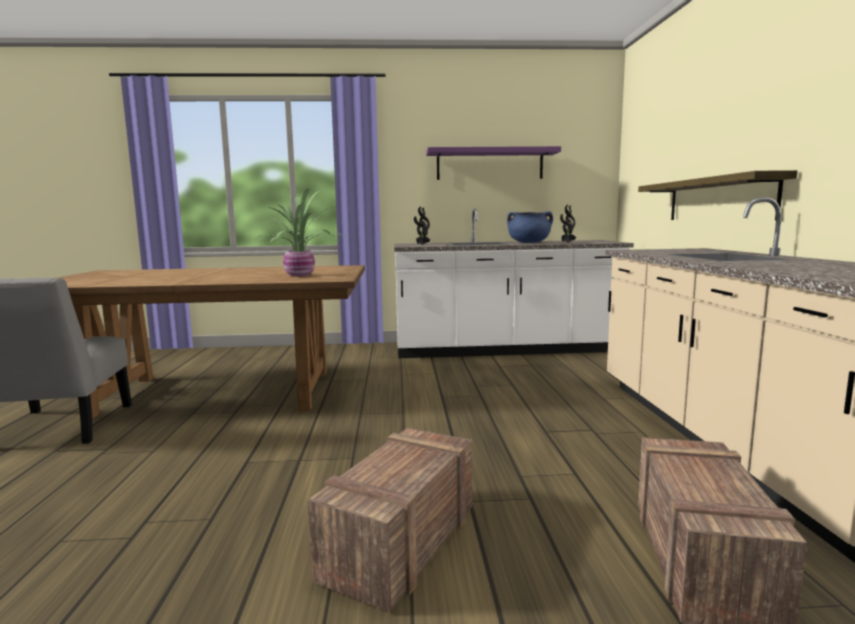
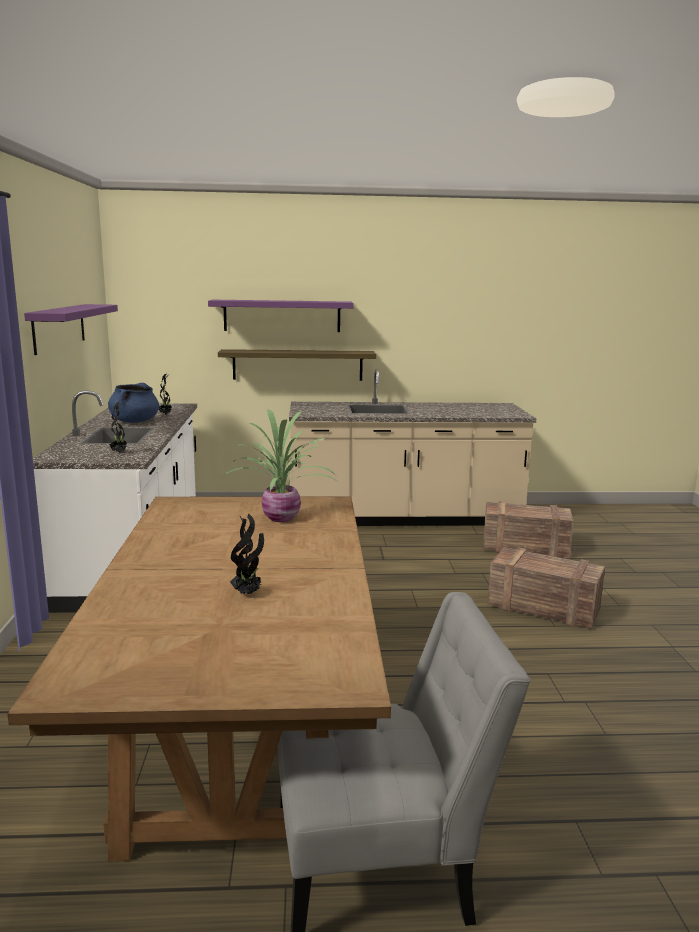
camera: 90 degrees left, 5 degrees up
(164, 276) = (248, 594): none -> potted plant
(711, 136) = (282, 316): none -> purple shelf

